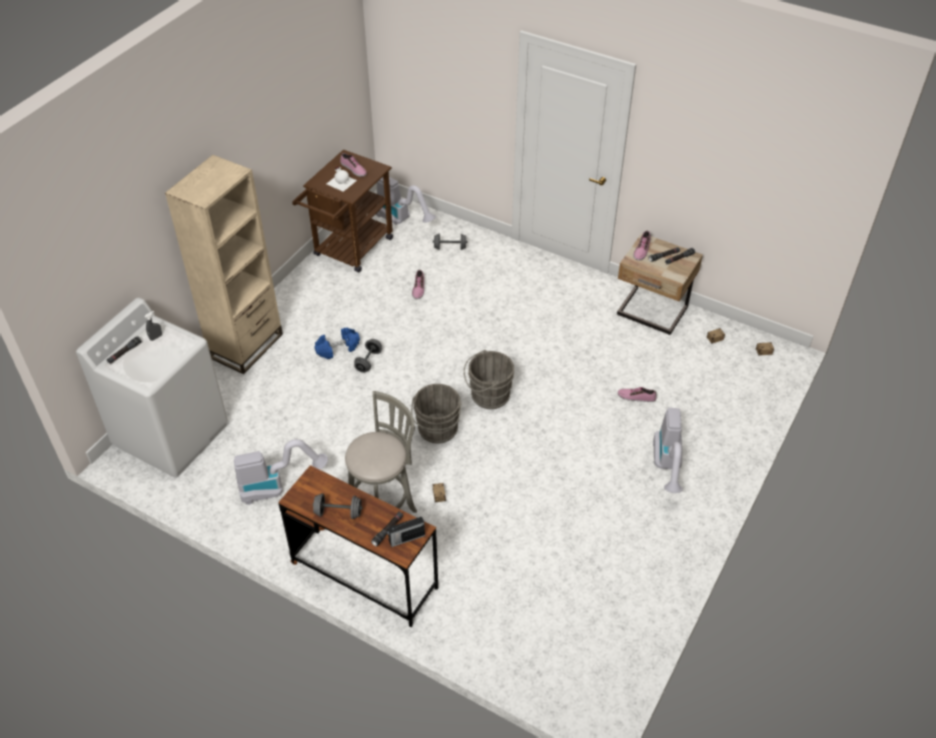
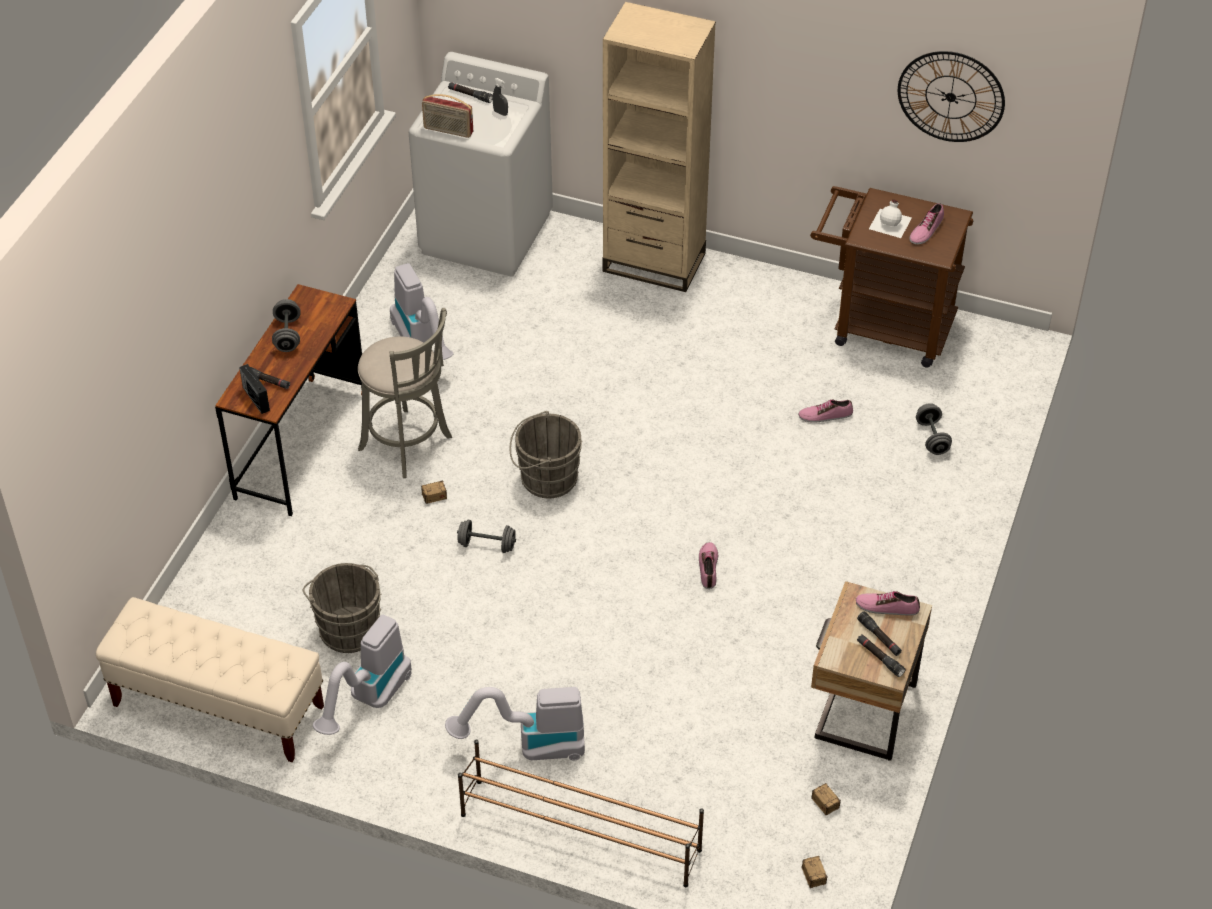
camera: 80 degrees right, 0 degrees up
(162, 370) = (448, 131): none -> radio
(316, 89) = (951, 96): none -> wall clock
(338, 349) = (673, 351): blue dumbbell -> none
(368, 361) = (657, 387): grey dumbbell -> grey dumbbell (487, 545)
(402, 220) = (976, 372): vacuum cleaner -> vacuum cleaner (368, 701)
(488, 395) = (623, 523): grey bucket -> grey bucket (348, 627)
(619, 648) = (218, 706): none -> beige bench
(636, 397) = (663, 701): shoe -> shoe (709, 567)
(733, 450) = (579, 831): none -> brown shoe rack

